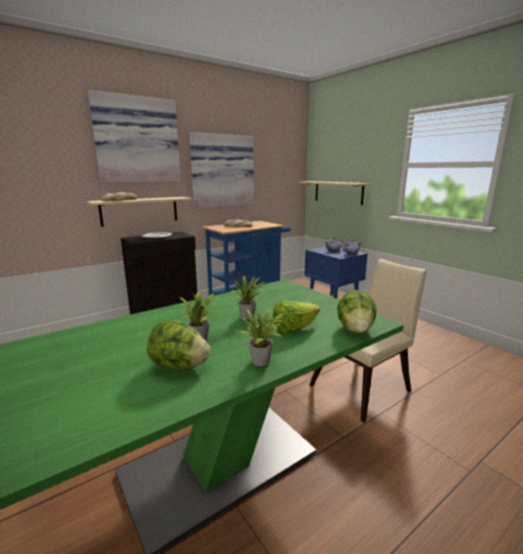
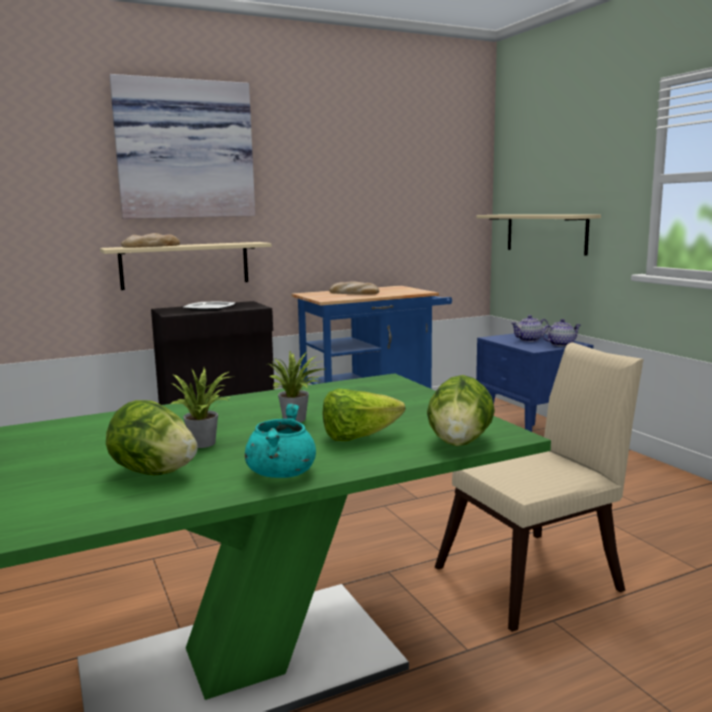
camera: 10 degrees right, 5 degrees down
(222, 171) = (330, 198): picture -> none
(263, 361) = (281, 473): potted plant -> turquoise cooking pot

